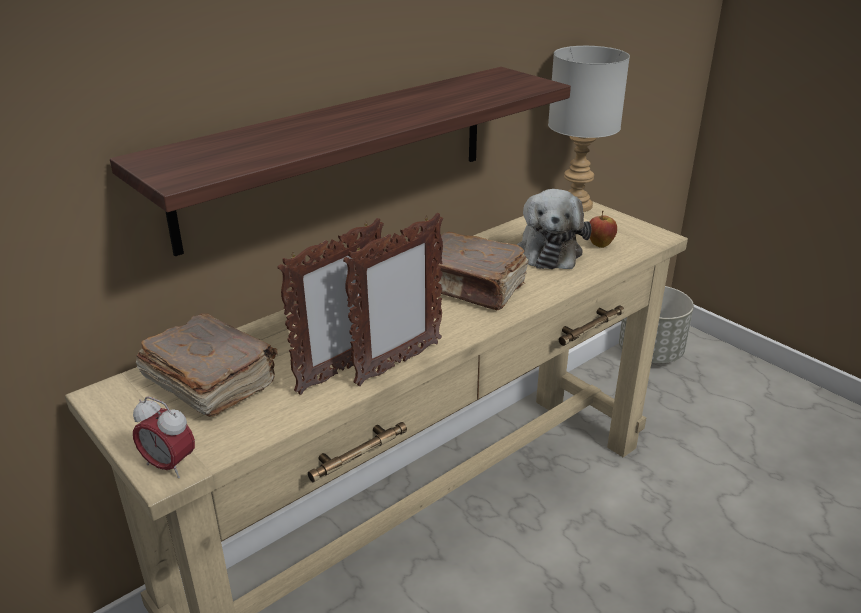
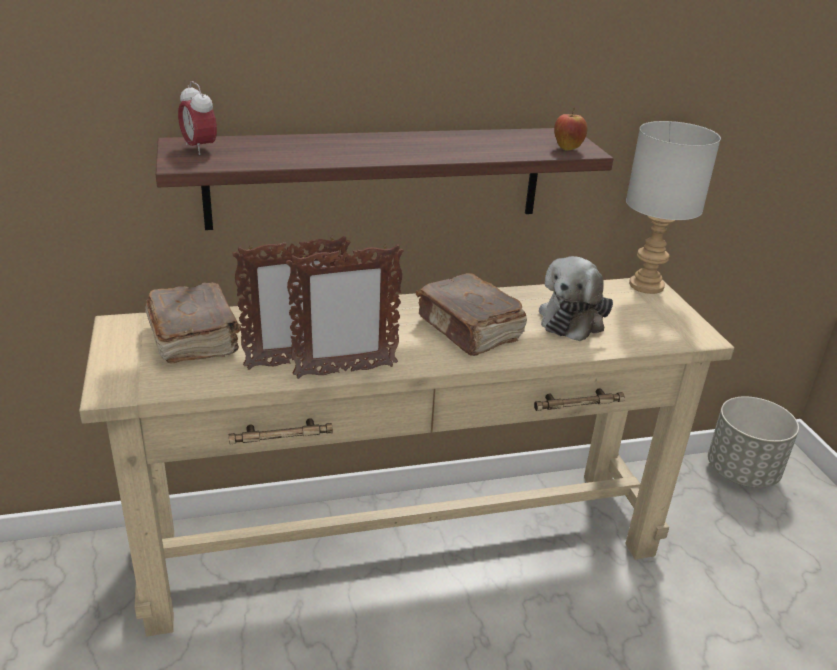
camera: 25 degrees right, 0 degrees up
(169, 465) = (115, 387): alarm clock -> alarm clock (199, 149)
(600, 245) = (631, 328): apple -> apple (567, 148)

